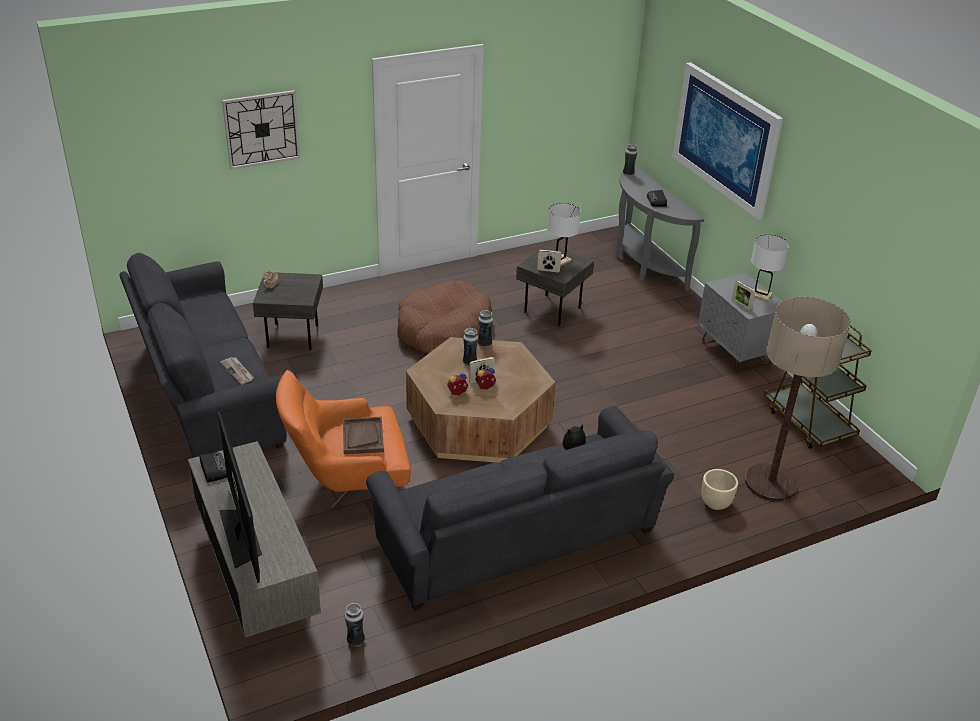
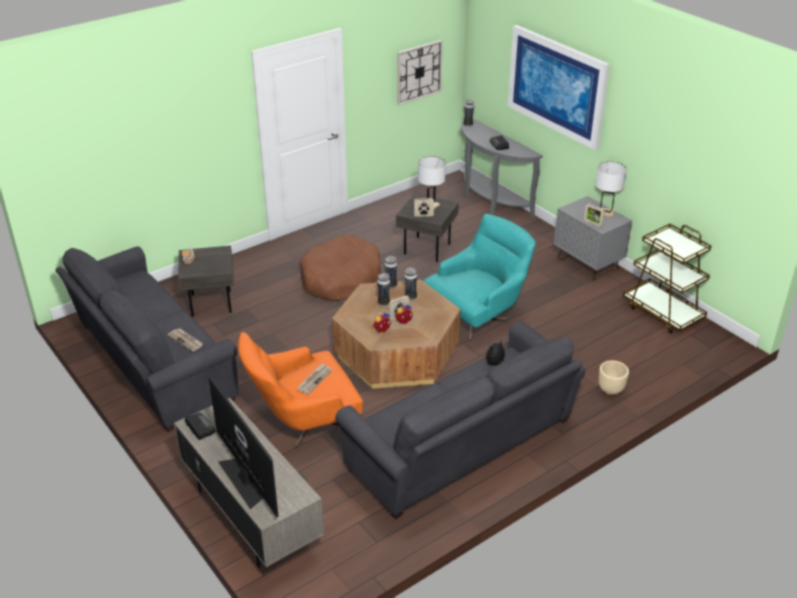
camera: 10 degrees left, 0 degrees up
(261, 129) = (163, 124): wall clock -> wall clock (419, 72)
(355, 640) = (354, 553): vase -> vase (410, 297)
(362, 436) = (314, 379): brown tray -> newspaper
(586, 394) = (478, 316): none -> turquoise armchair
(771, 483) = (649, 366): floor lamp -> none

